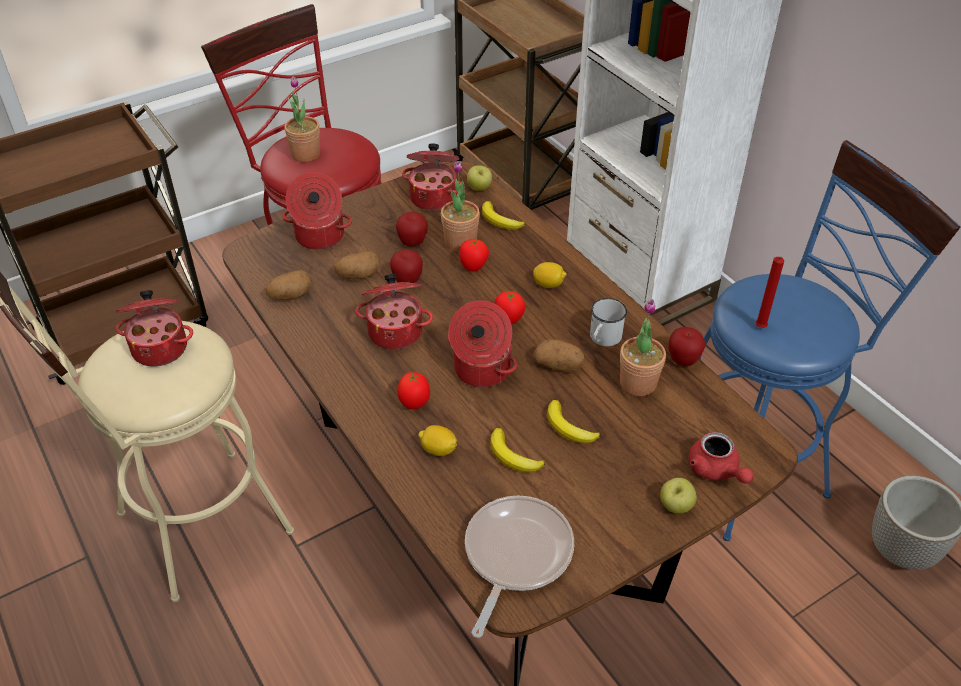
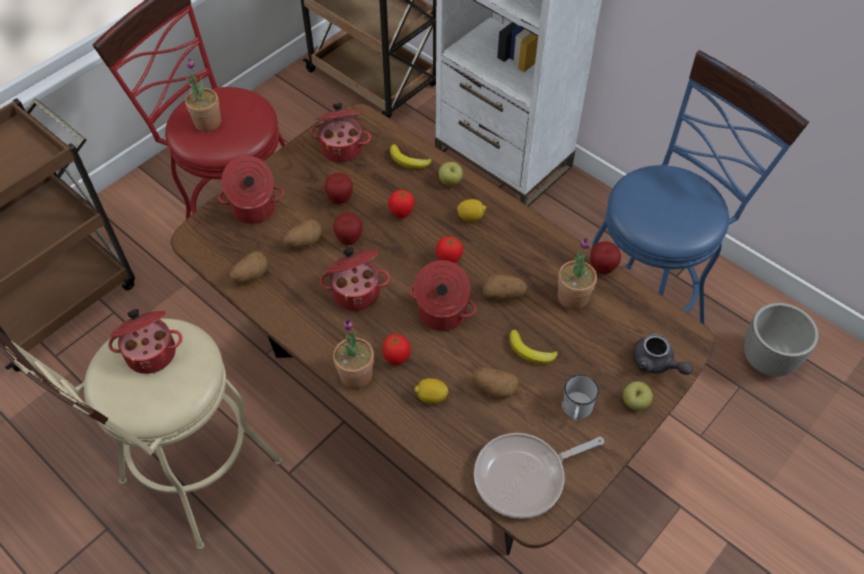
camera: 15 degrees left, 10 degrees up
(460, 242) = (381, 190): potted plant -> potted plant (356, 375)
(479, 188) = (379, 131): apple -> apple (450, 182)
(513, 456) = (494, 388): banana -> potato
(515, 555) = (524, 477): frying pan -> frying pan turned 120 degrees counterclockwise
(603, 339) = (532, 261): white mug -> white mug (576, 410)
(716, 471) = (656, 363): red teapot -> grey teapot
(760, 329) = (652, 223): red candle -> none

